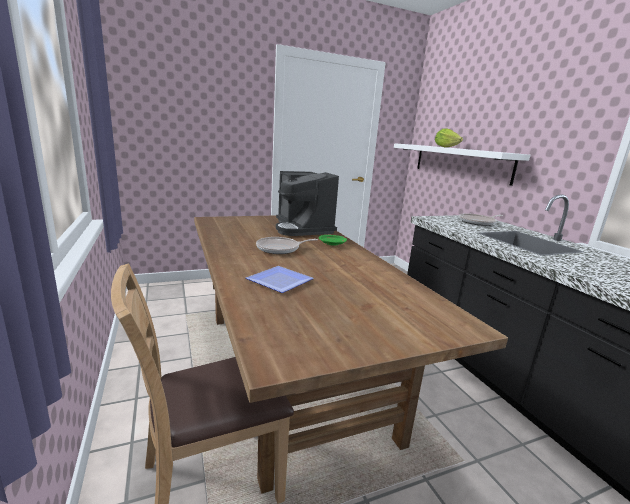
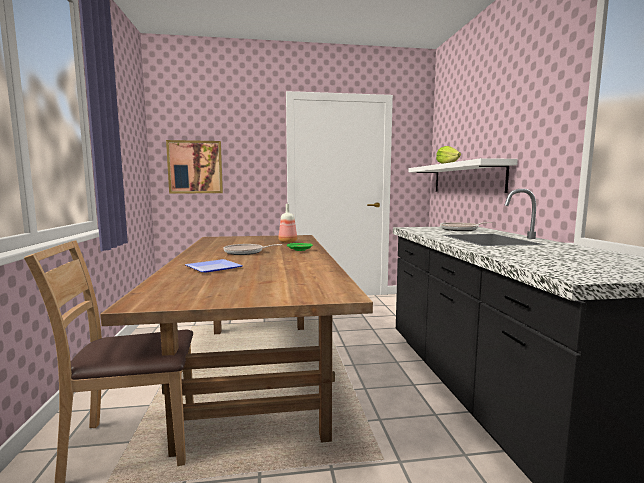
camera: 15 degrees right, 10 degrees down
(168, 128) = (195, 167): none -> picture
(303, 228) = (288, 242): coffee machine -> bottle

